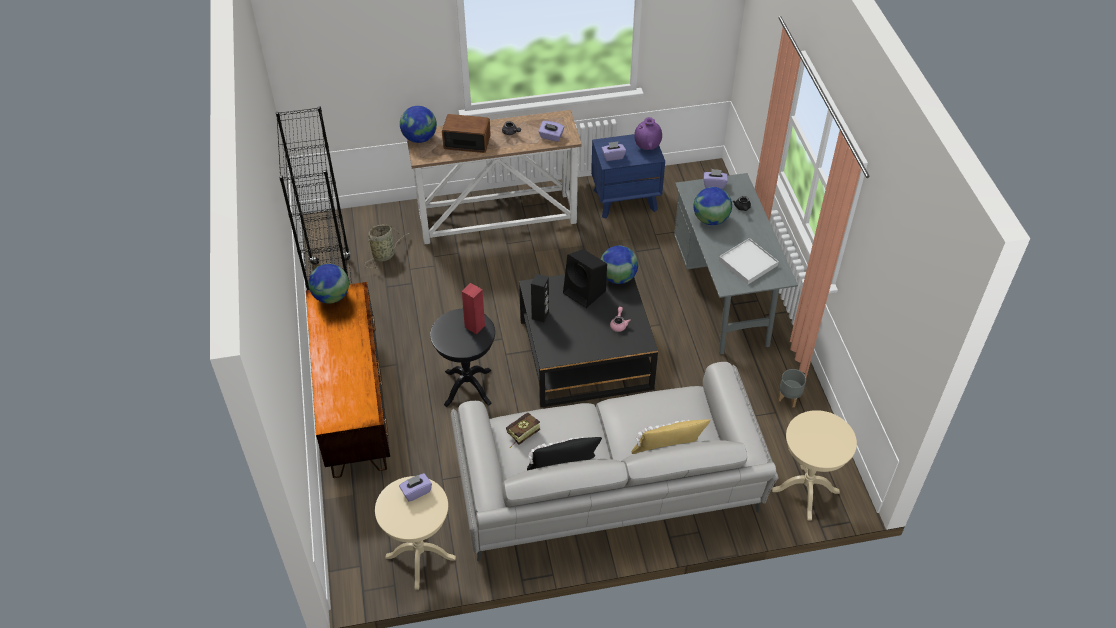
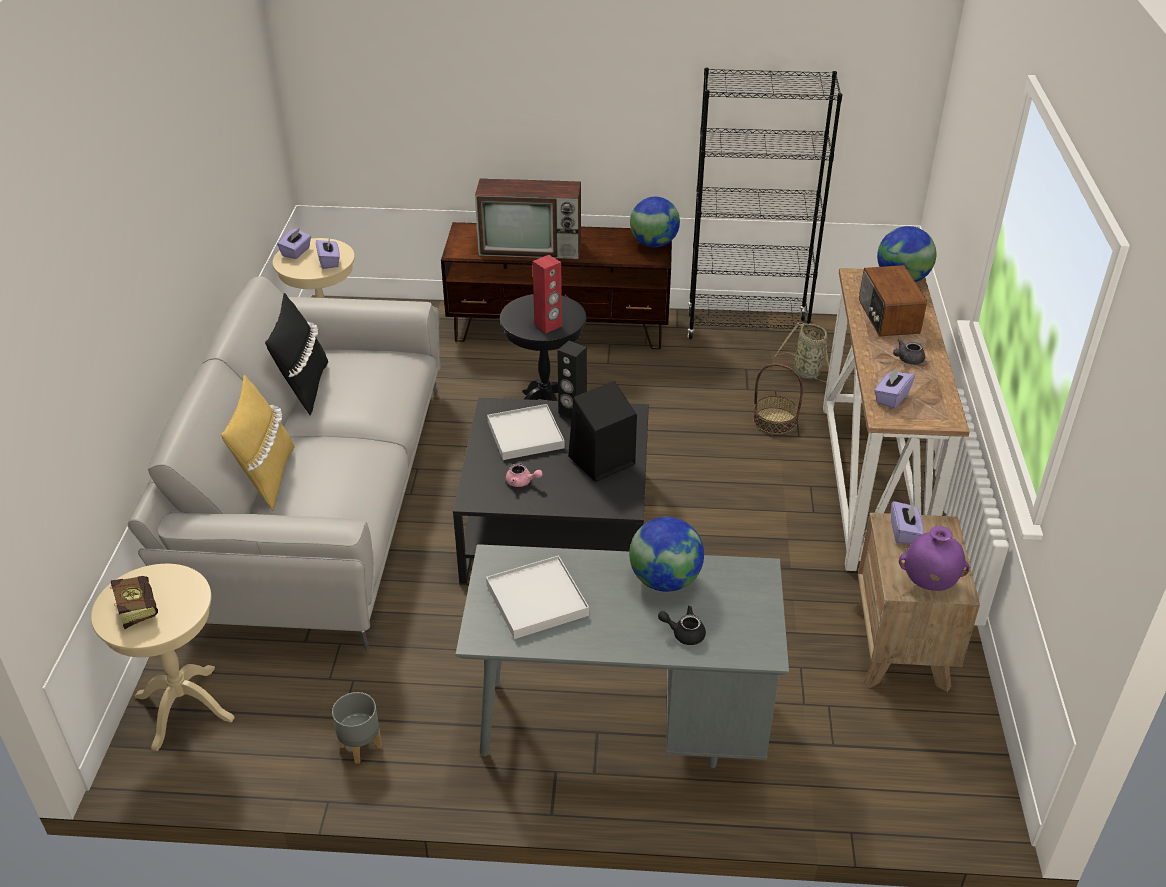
camera: 105 degrees right, 10 degrees down
(352, 369) = (532, 248): none -> television
(445, 265) = (774, 421): none -> basket
(467, 142) = (887, 317): radio -> radio turned 150 degrees clockwise
(520, 435) = (379, 363): book -> book (137, 607)
(573, 333) = (525, 435): none -> white tray
(618, 277) = (619, 500): globe -> none
(625, 200) = (901, 647): blue nightstand -> brown nightstand
(714, 184) = (762, 610): purple tissue box -> purple tissue box (296, 252)

